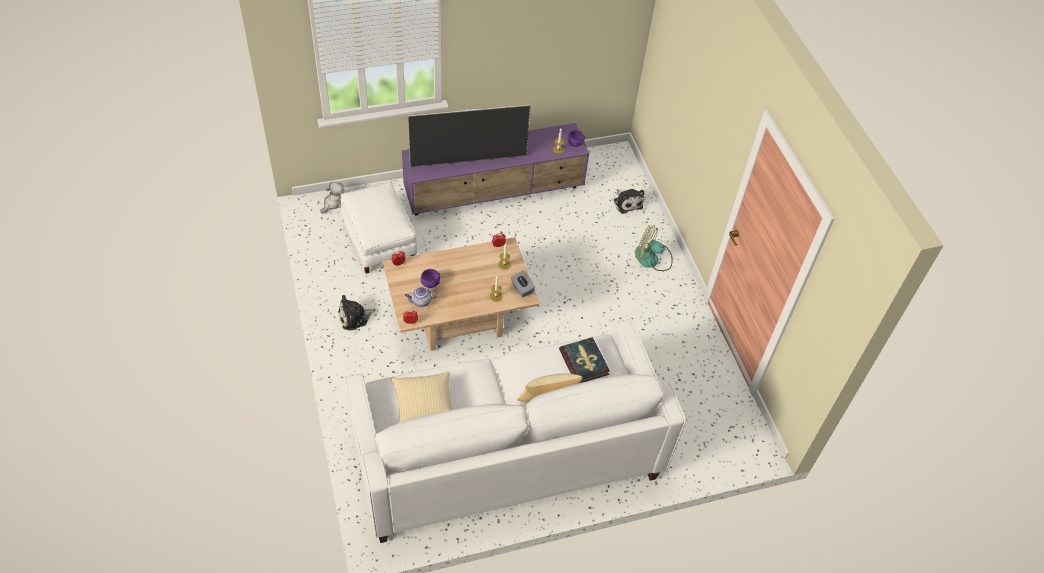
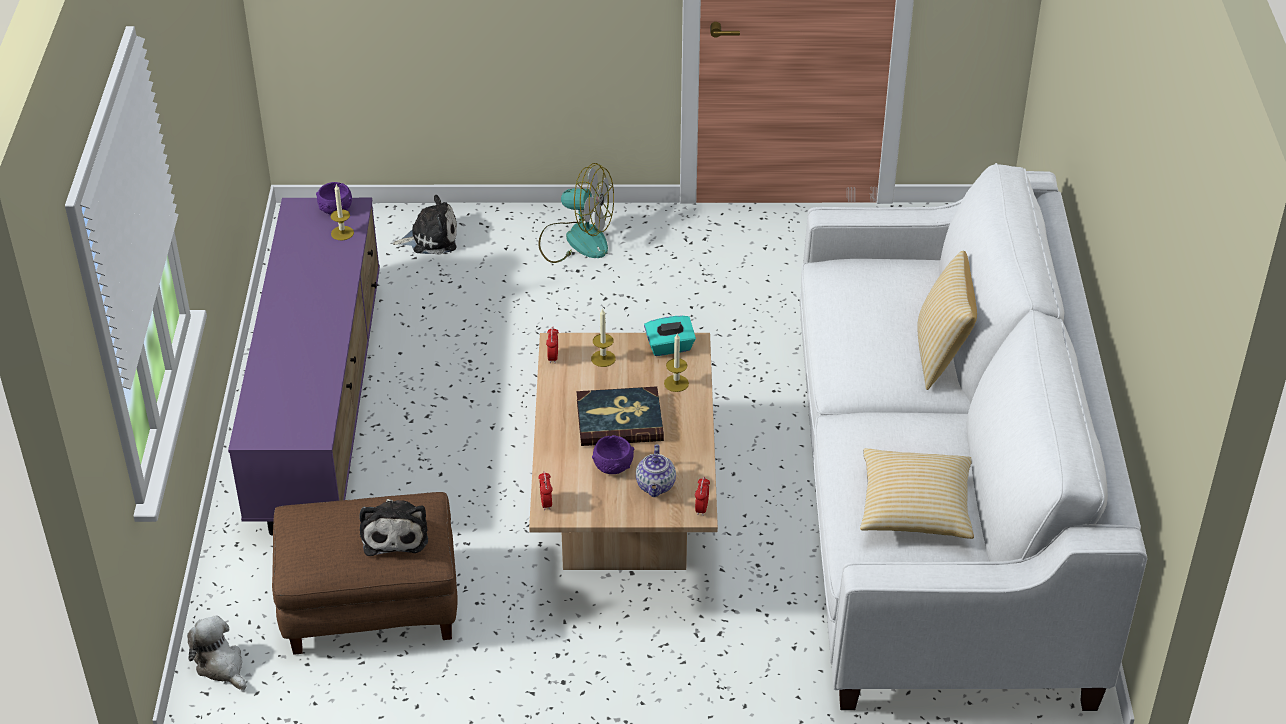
camera: 70 degrees left, 10 degrees down
(354, 317) = (563, 674): plush toy -> plush toy (395, 533)
(380, 241) = (371, 602): white ottoman -> brown ottoman
(468, 160) = (310, 356): television -> none
(522, 289) = (670, 347): grey tissue box -> turquoise tissue box
(584, 362) = (867, 295): book -> book (619, 420)
(652, 259) = (576, 240): fan -> fan turned 105 degrees counterclockwise

